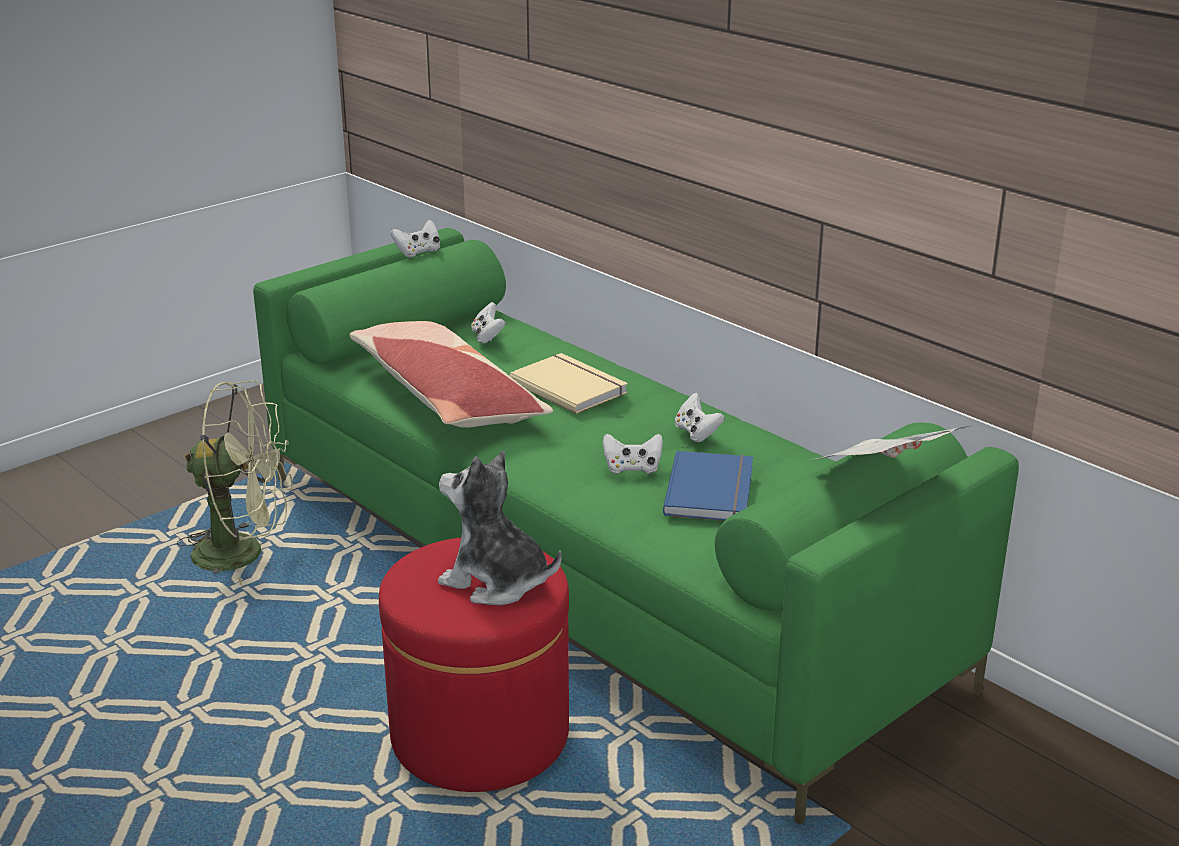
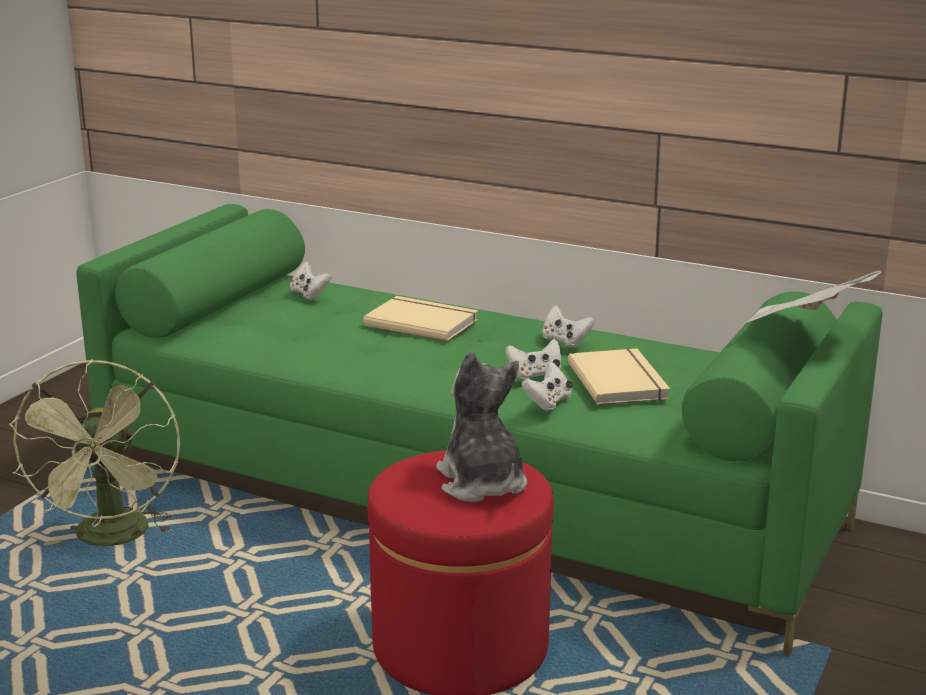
camera: 20 degrees left, 5 degrees down
(244, 553) = (112, 539): green fan -> green fan turned 105 degrees clockwise
(418, 252) = (223, 223): white game controller -> white game controller (548, 403)
(446, 397) = (313, 345): pillow -> none
(496, 582) = (482, 483): plush toy -> plush toy turned 60 degrees clockwise
(713, 491) = (620, 380): blue book -> beige book

